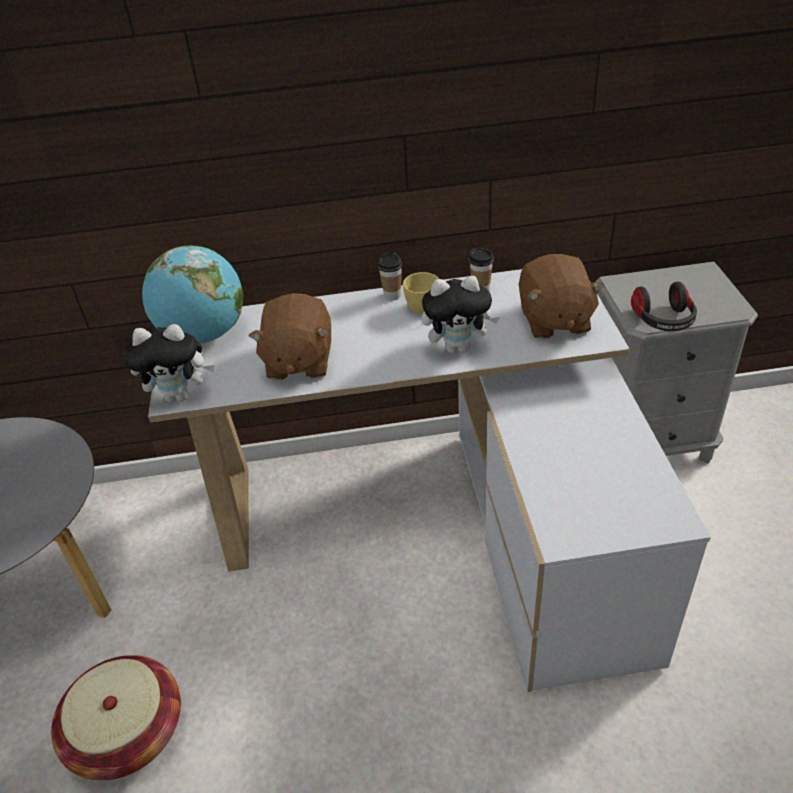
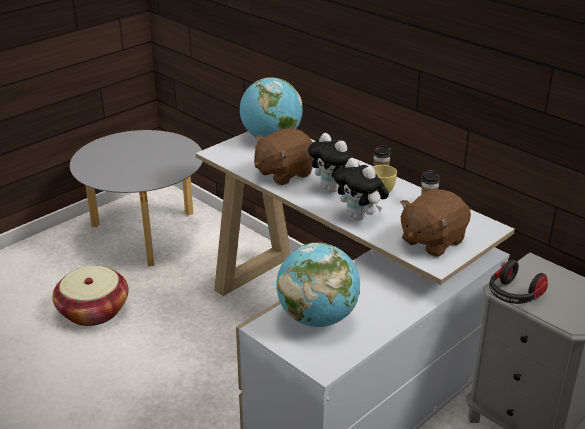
camera: 50 degrees right, 10 degrees down
(180, 395) = (219, 153): plush toy -> plush toy (333, 189)
(578, 481) = (317, 318): none -> globe

